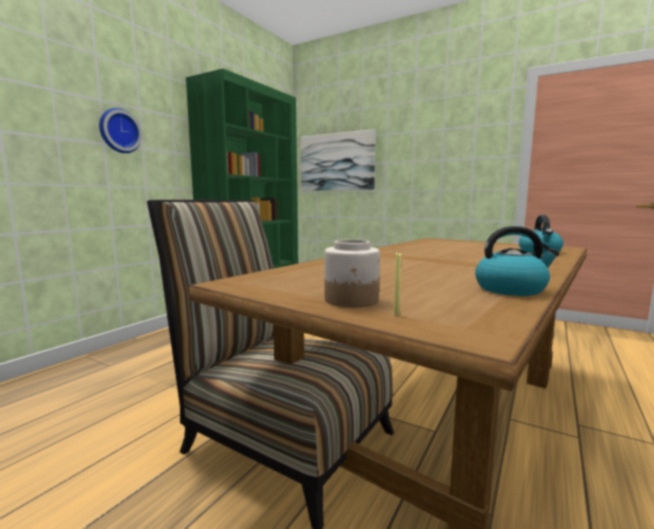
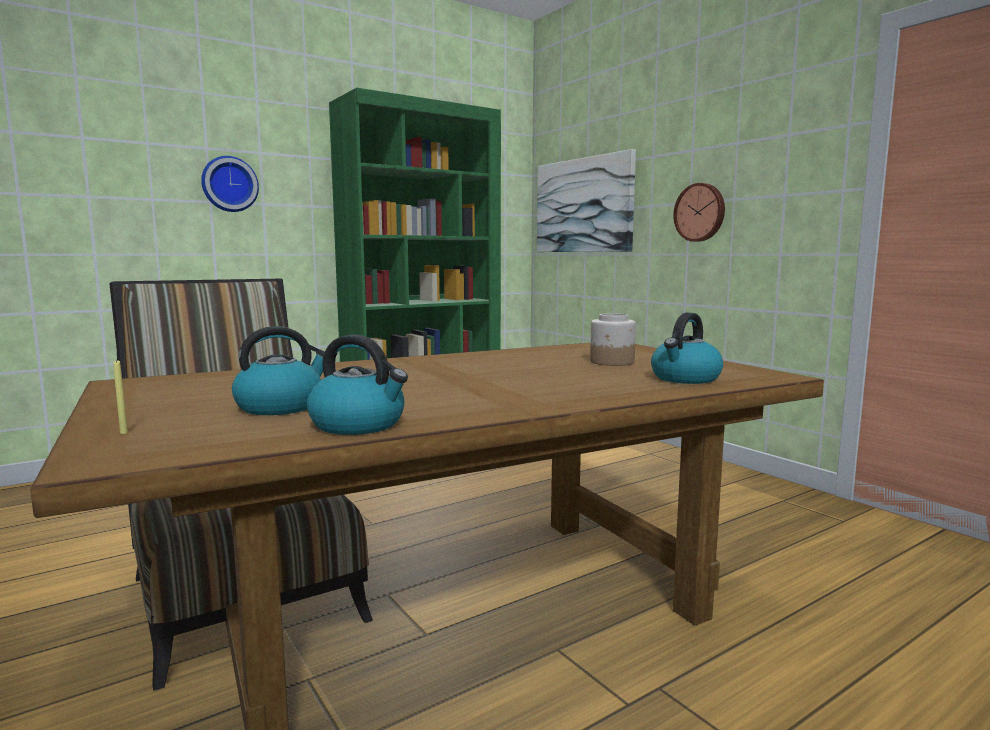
camera: 25 degrees right, 0 degrees up
(352, 300) = (149, 413): jar -> jar (612, 362)
(418, 285) = (281, 406): none -> kettle
(421, 167) = (700, 212): none -> wall clock

